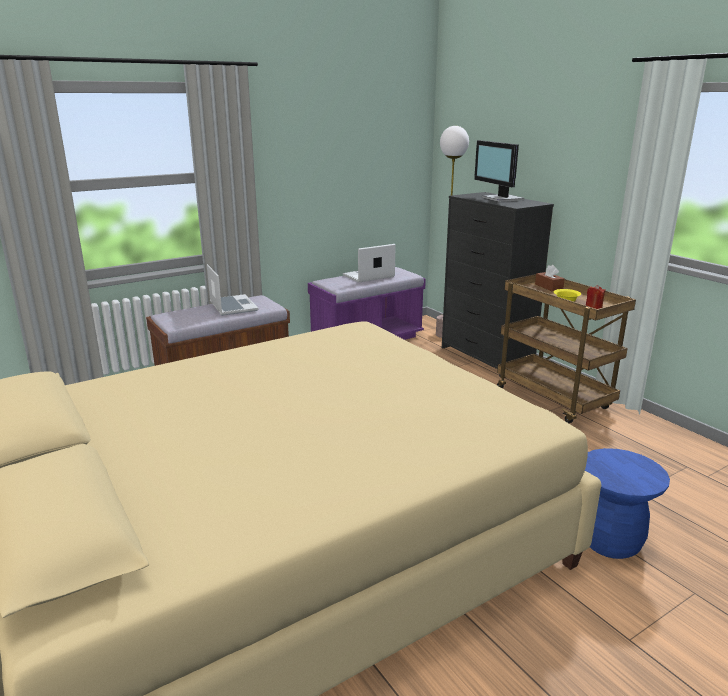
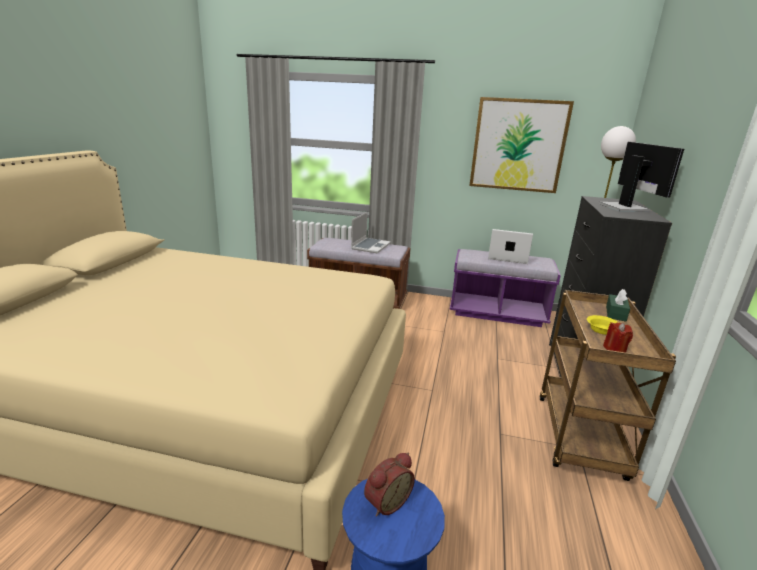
camera: 45 degrees right, 0 degrees up
(347, 154) = (518, 145): none -> picture
(501, 199) = (625, 207): monitor -> monitor turned 150 degrees clockwise
(548, 287) = (615, 313): brown tissue box -> green tissue box
(611, 468) = (386, 501): none -> alarm clock

